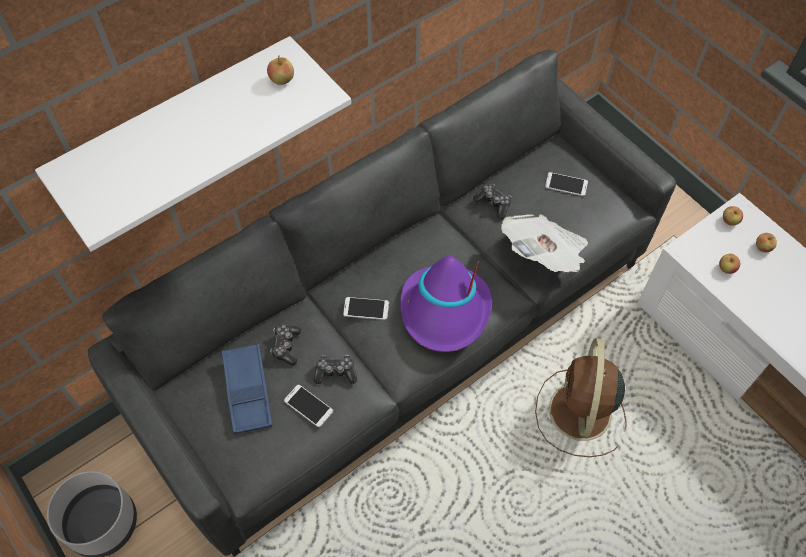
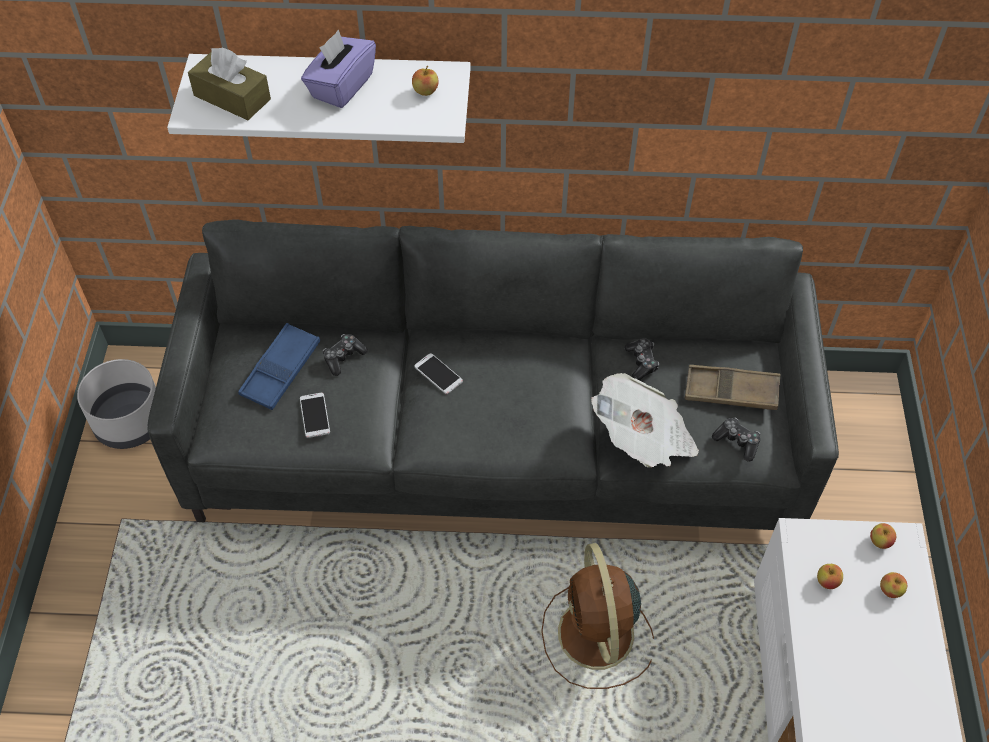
camera: 40 degrees right, 5 degrees down
(120, 183) = (232, 97): none -> brown tissue box
(207, 117) = (341, 86): none -> purple tissue box
(335, 372) = (361, 405): game controller -> game controller (737, 442)
(445, 311) = (503, 422): purple hat -> none
(566, 184) = (731, 392): phone -> brown tray
(579, 414) = (596, 637): brown fan -> brown fan turned 60 degrees counterclockwise

